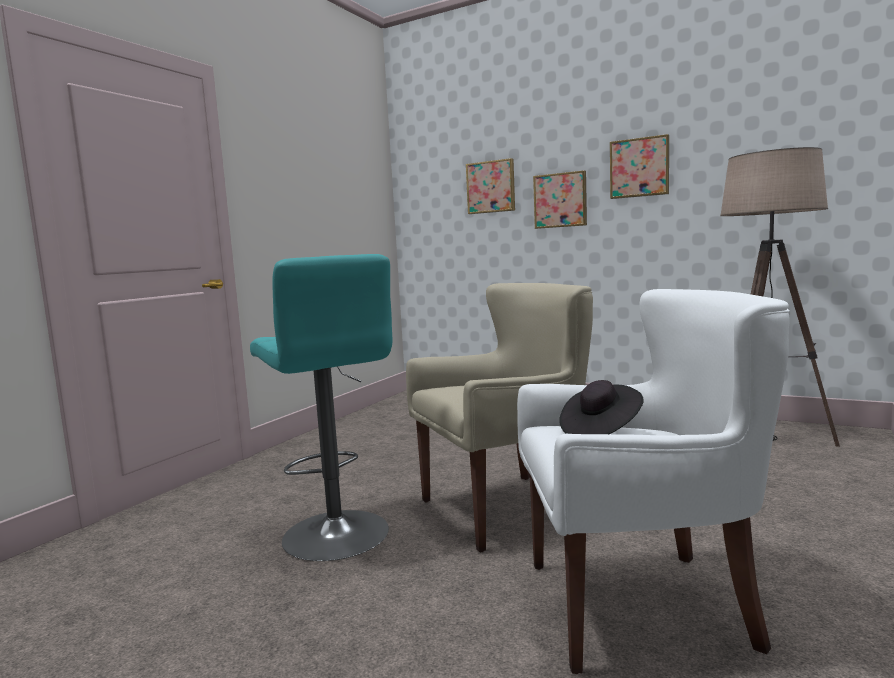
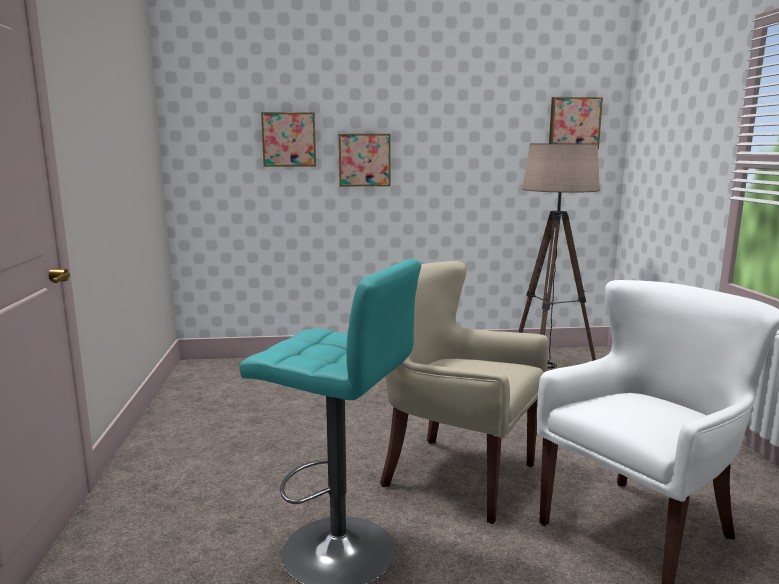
camera: 35 degrees left, 5 degrees up
(509, 508) = (455, 475): beige armchair -> beige armchair turned 90 degrees counterclockwise
(600, 429) = (623, 404): black hat -> none
(639, 168) = (439, 136): picture -> picture (574, 123)

